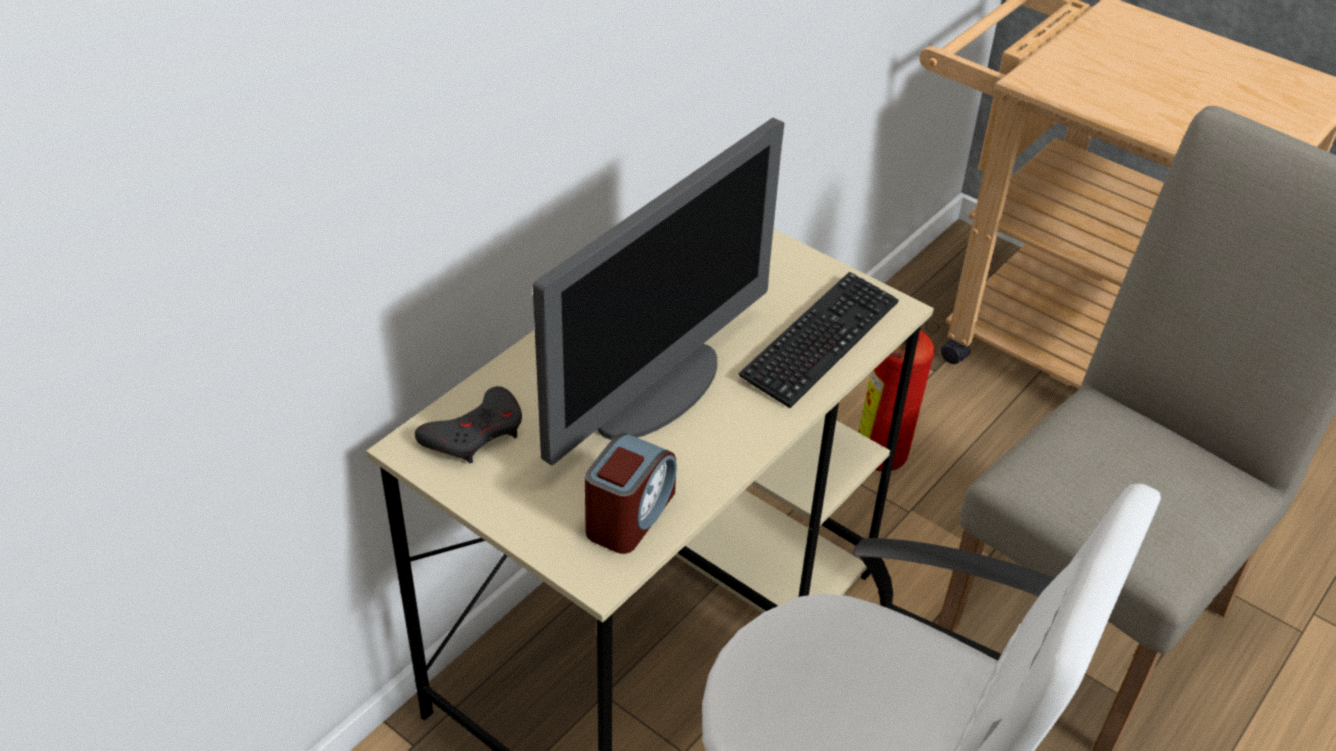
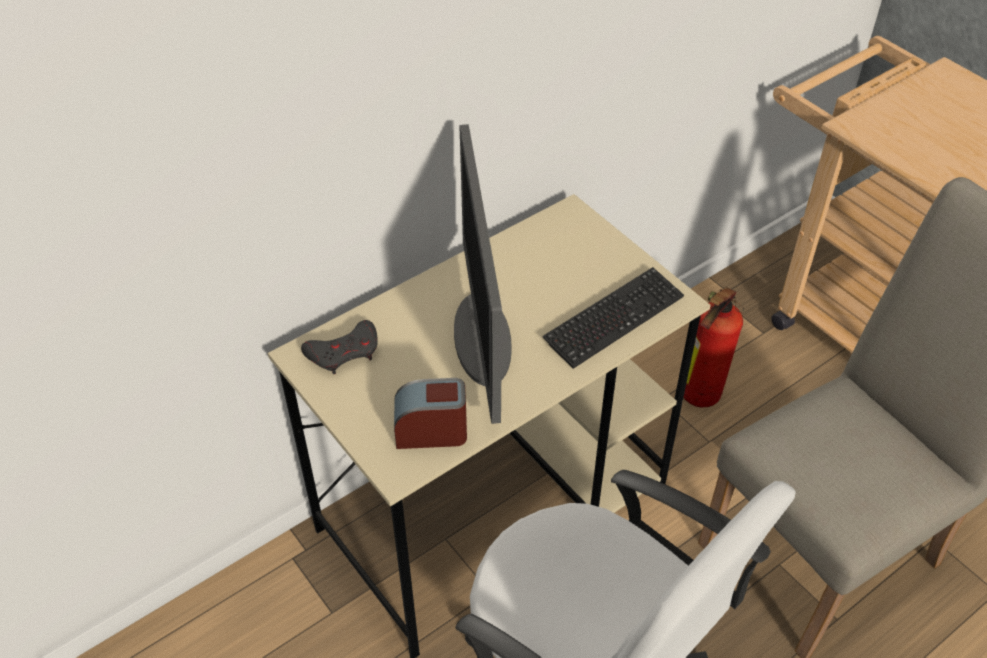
camera: 15 degrees right, 5 degrees up
(629, 515) = (431, 431): alarm clock -> alarm clock turned 135 degrees counterclockwise
(659, 391) = (482, 340): monitor -> monitor turned 120 degrees clockwise

